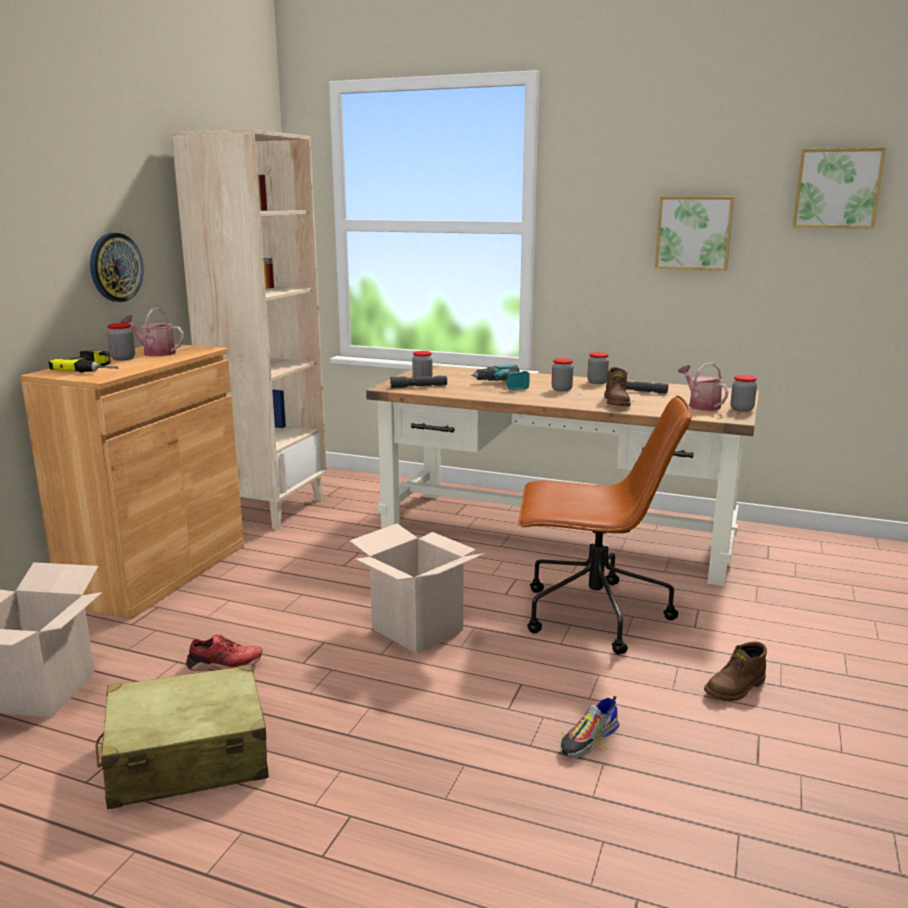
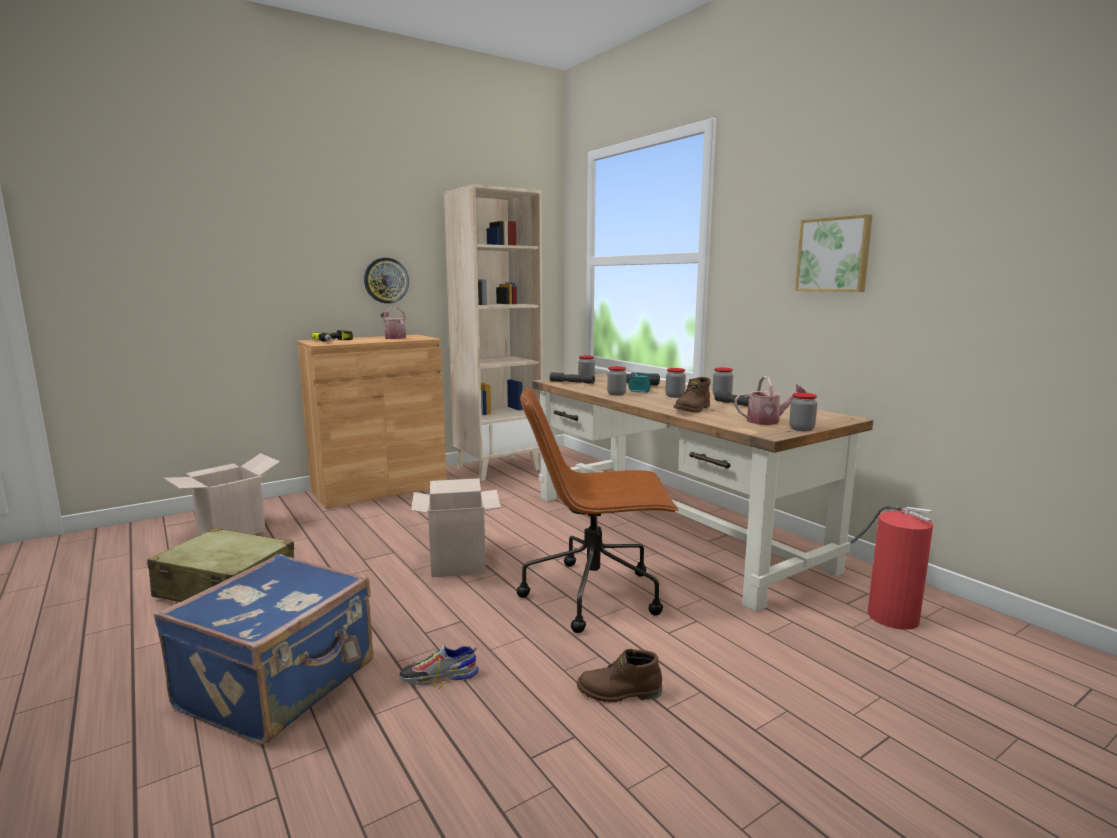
camera: 35 degrees right, 5 degrees down
(123, 358) = (368, 338): jar -> jar (616, 394)
(224, 664) = (325, 546): red shoe -> none
(462, 818) = (281, 685): none -> blue suitcase
(591, 615) = (595, 594): brown office chair -> brown office chair turned 135 degrees clockwise
(701, 405) = (768, 421): watering can -> watering can turned 75 degrees clockwise
(803, 559) = (890, 615): none -> fire extinguisher
(837, 188) = (982, 196): picture -> none

